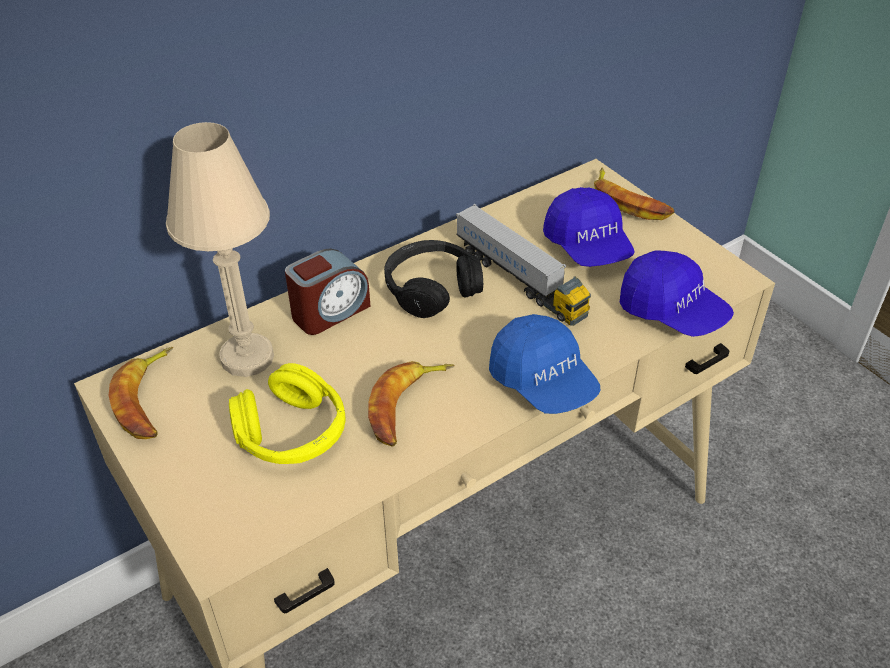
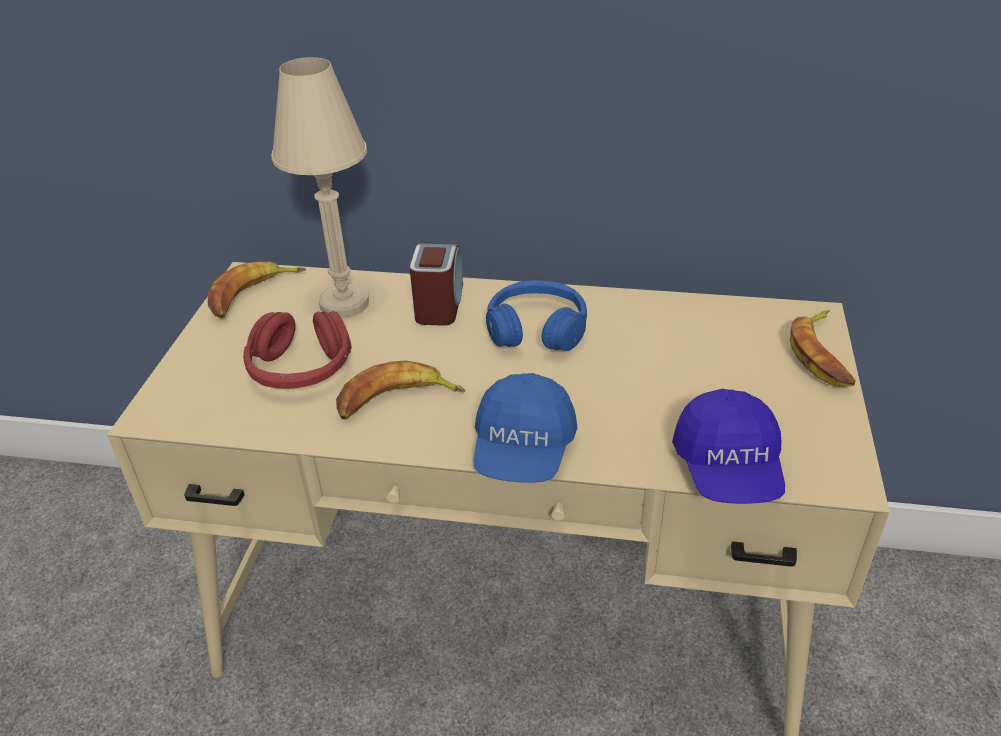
camera: 45 degrees right, 5 degrees down
(292, 433) = (300, 369): yellow headphones -> red headphones
(330, 312) = (439, 304): alarm clock -> alarm clock turned 90 degrees counterclockwise
(432, 288) = (537, 329): black headphones -> blue headphones
(520, 280) = (619, 363): toy truck -> none
(588, 246) = (723, 370): blue cap -> none

